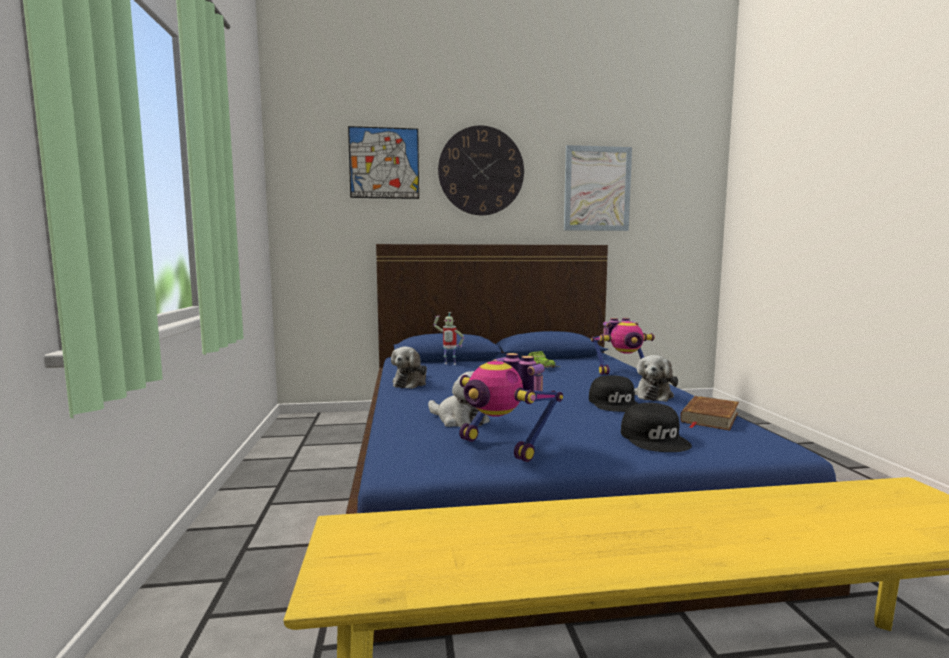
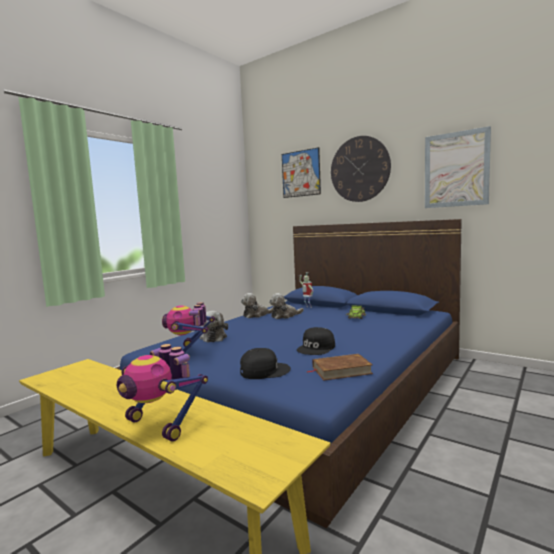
camera: 45 degrees right, 0 degrees up
(622, 372) = (398, 330): toy robot -> toy robot (161, 424)
(653, 395) = (360, 349): plush toy -> plush toy (285, 316)
(655, 438) = (264, 370): black cap -> black cap turned 135 degrees counterclockwise

